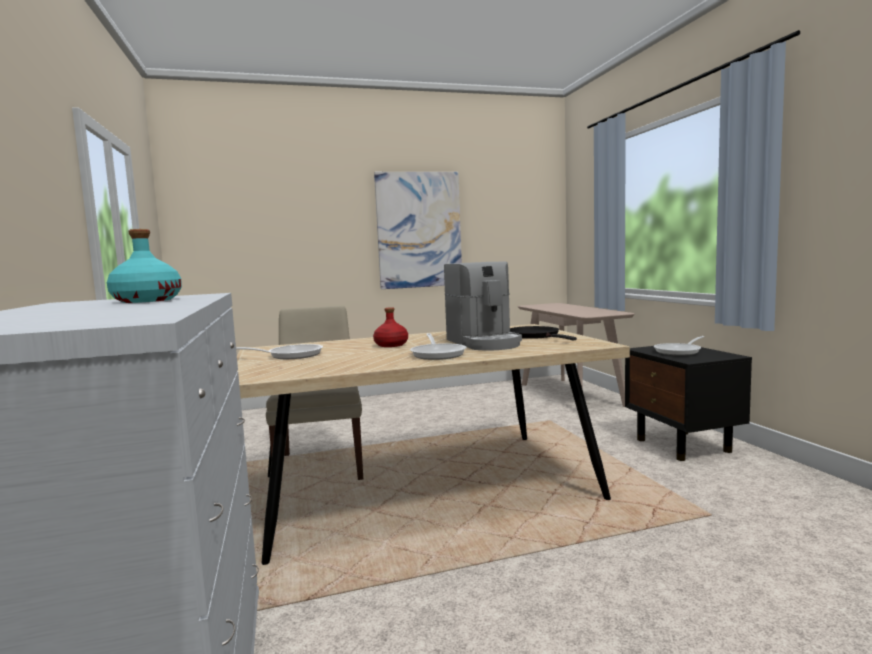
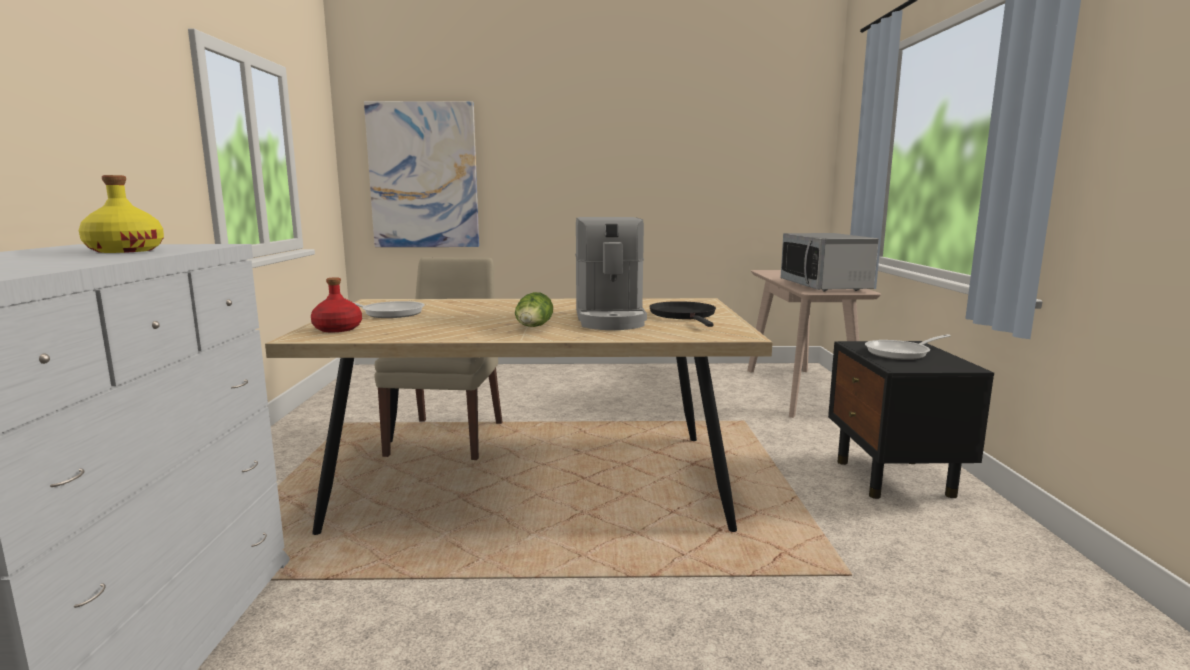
camera: 15 degrees right, 5 degrees up
(146, 300) = (124, 250): turquoise bottle -> yellow bottle
(391, 345) = (507, 311): red bottle -> red bottle (337, 329)
(419, 230) = (630, 167): picture -> picture (423, 176)
(438, 354) = (533, 328): frying pan -> lettuce
(589, 311) = (825, 286): none -> microwave

